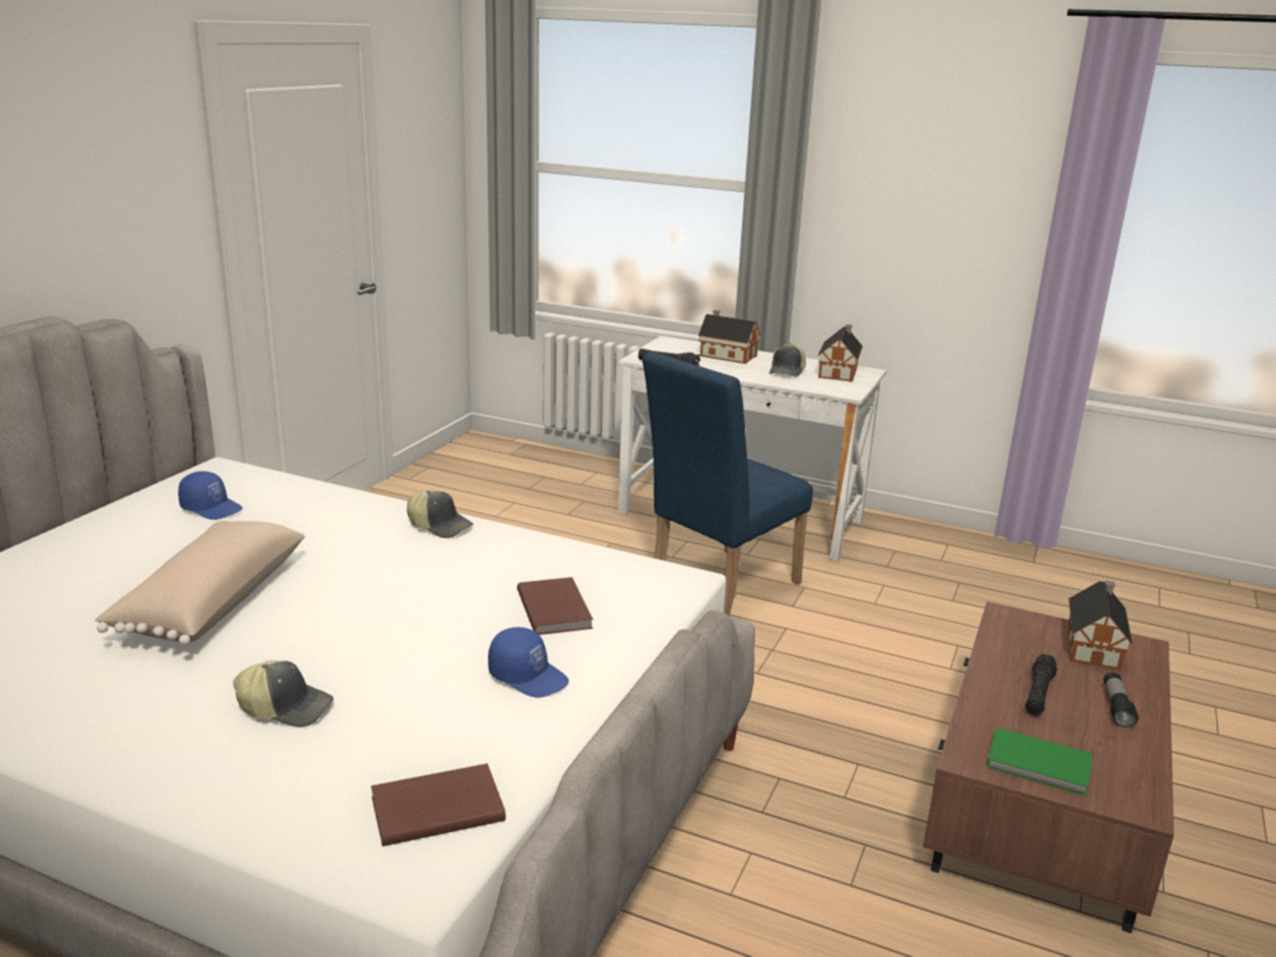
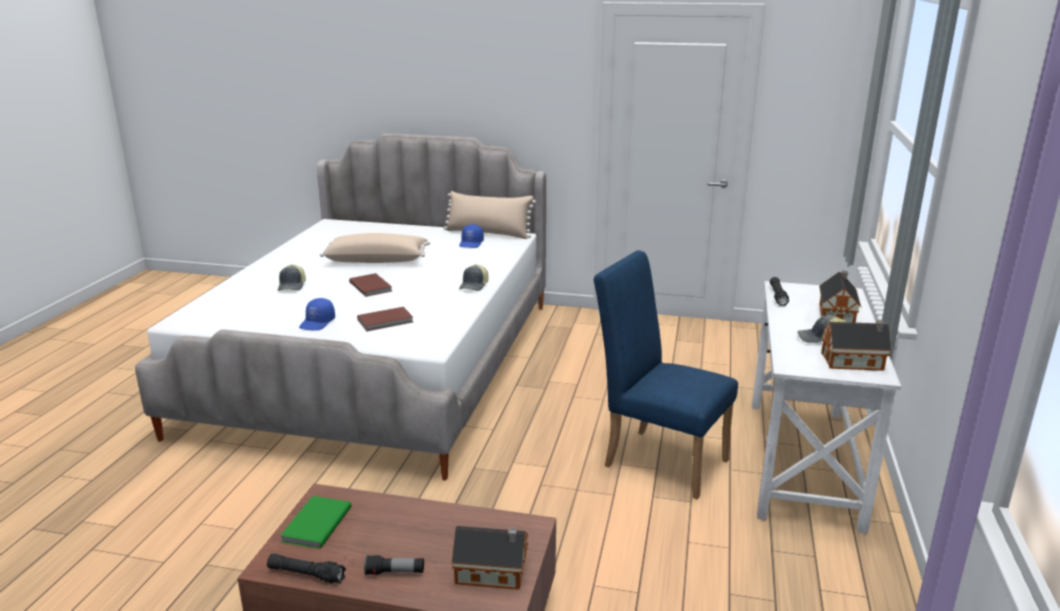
camera: 80 degrees right, 0 degrees up
(168, 489) = (488, 233): none -> beige pillow
(435, 807) = (220, 319): brown book -> brown book (371, 286)
(1038, 693) = (408, 533): black flashlight -> black flashlight (306, 574)

